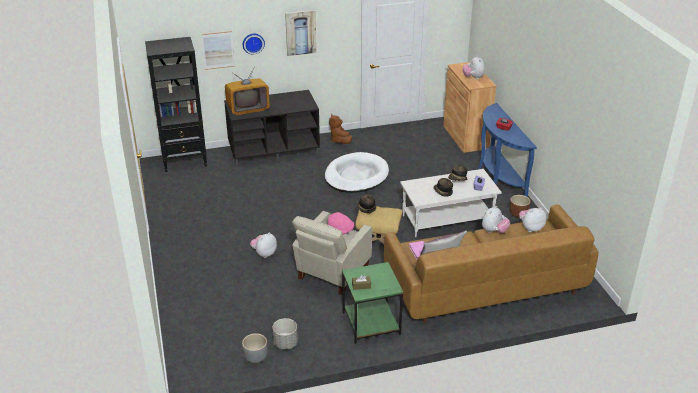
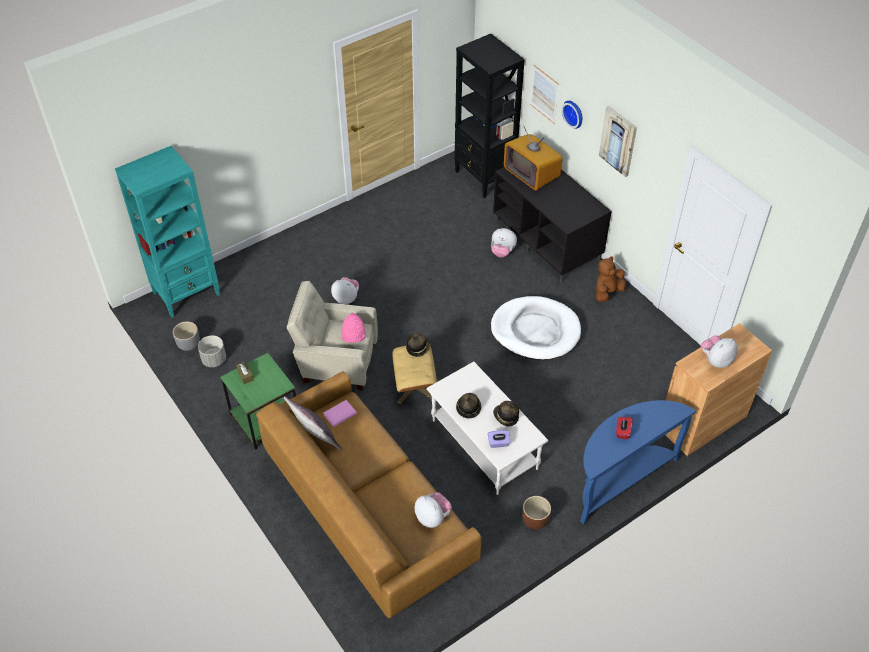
camera: 70 degrees right, 15 degrees up
(188, 348) = (187, 293): none -> turquoise bookcase
(494, 231) = (411, 480): plush toy -> plush toy (502, 252)

